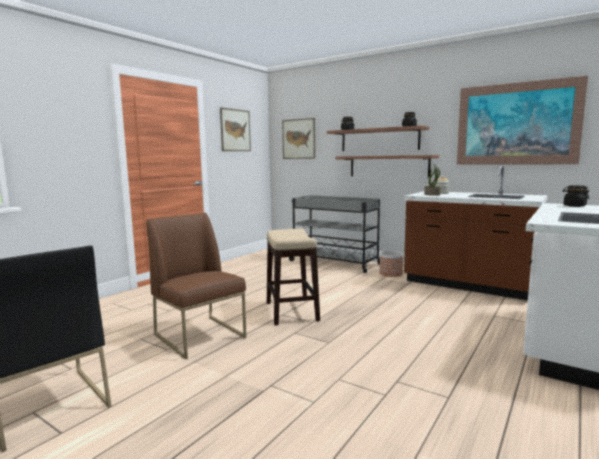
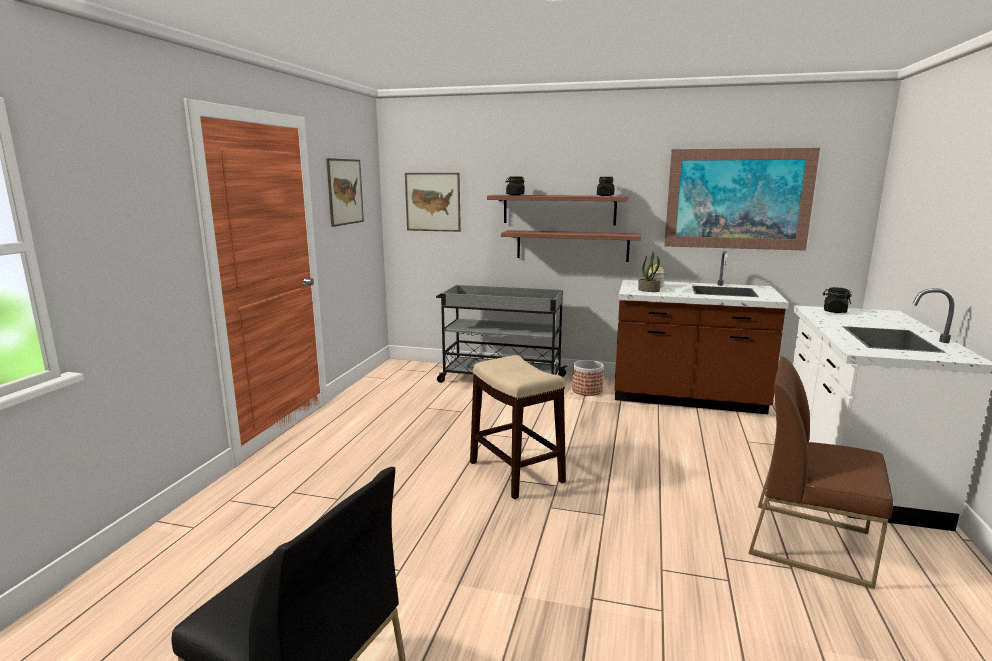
camera: 20 degrees left, 5 degrees up
(200, 336) = (428, 536): brown chair -> brown chair (811, 542)

